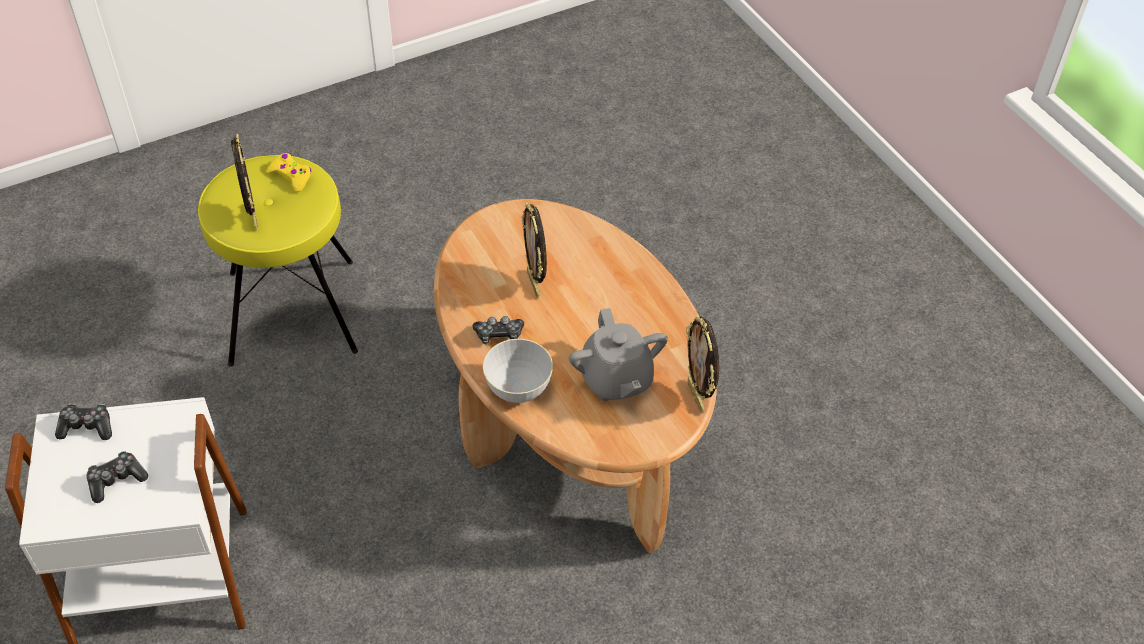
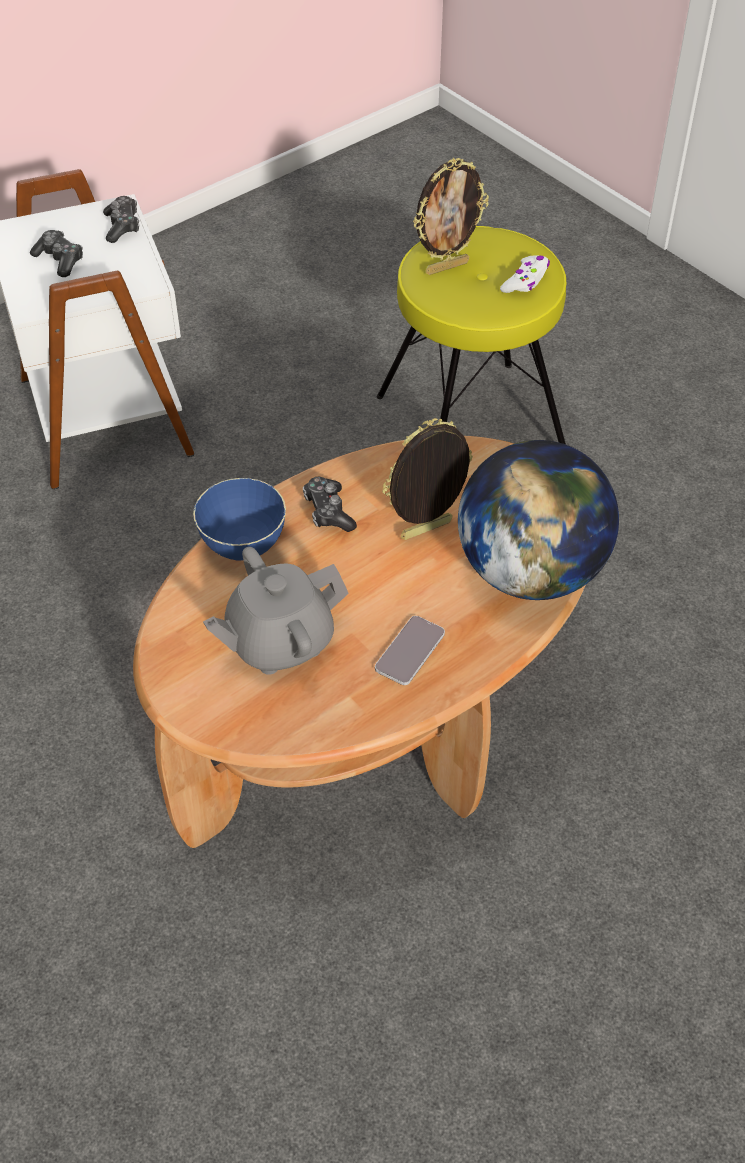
camera: 80 degrees right, 0 degrees up
(291, 176) = (525, 280): yellow game controller -> white game controller
(518, 389) = (243, 544): grey bowl -> blue bowl
(585, 238) = (530, 571): none -> globe
(639, 311) = (410, 651): none -> phone
(697, 396) = (267, 738): picture frame -> none

